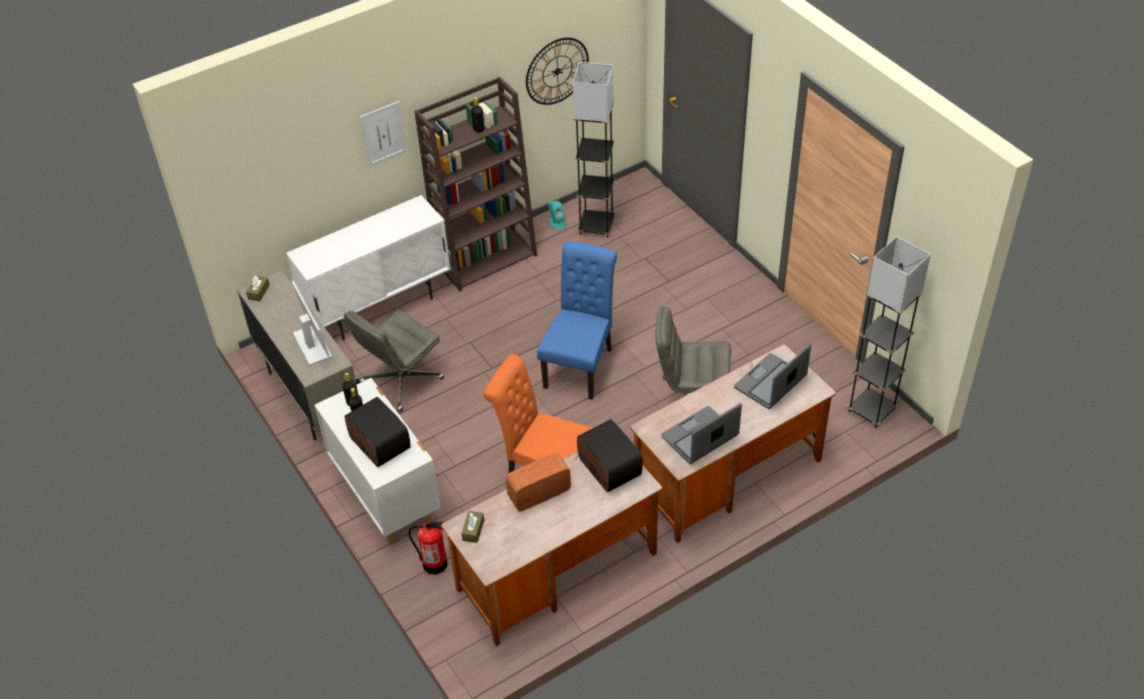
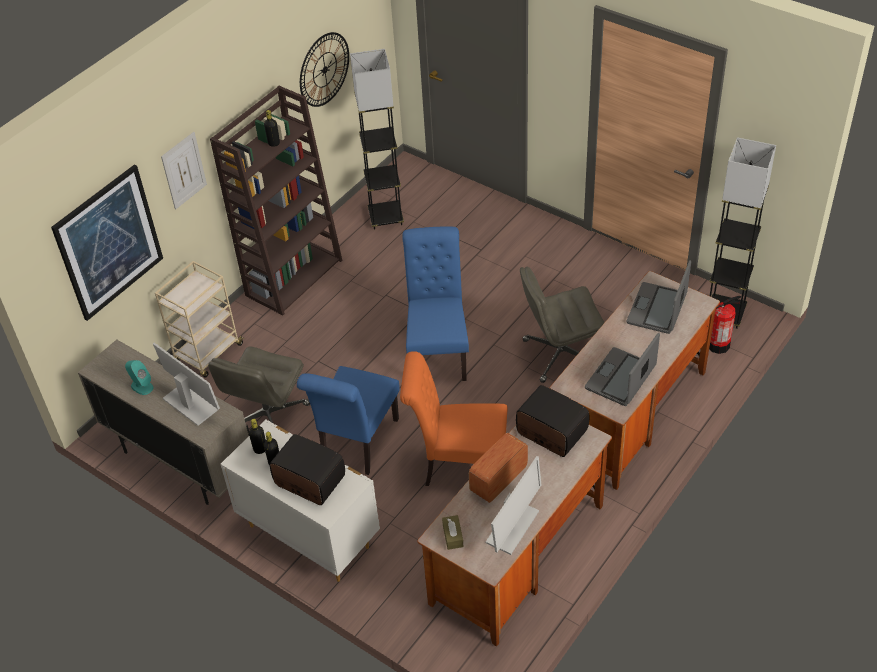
camera: 20 degrees left, 0 degrees up
(259, 292) = (103, 368): brown tissue box -> none
(293, 182) = (109, 242): none -> picture
(379, 307) = (208, 353): white cabinet -> beige cart
(434, 563) = (393, 587): fire extinguisher -> fire extinguisher (717, 345)
(466, 427) = (357, 444): none -> blue chair
(528, 540) = (512, 527): none -> monitor
(556, 223) = (346, 225): turquoise speaker -> turquoise speaker (142, 386)

